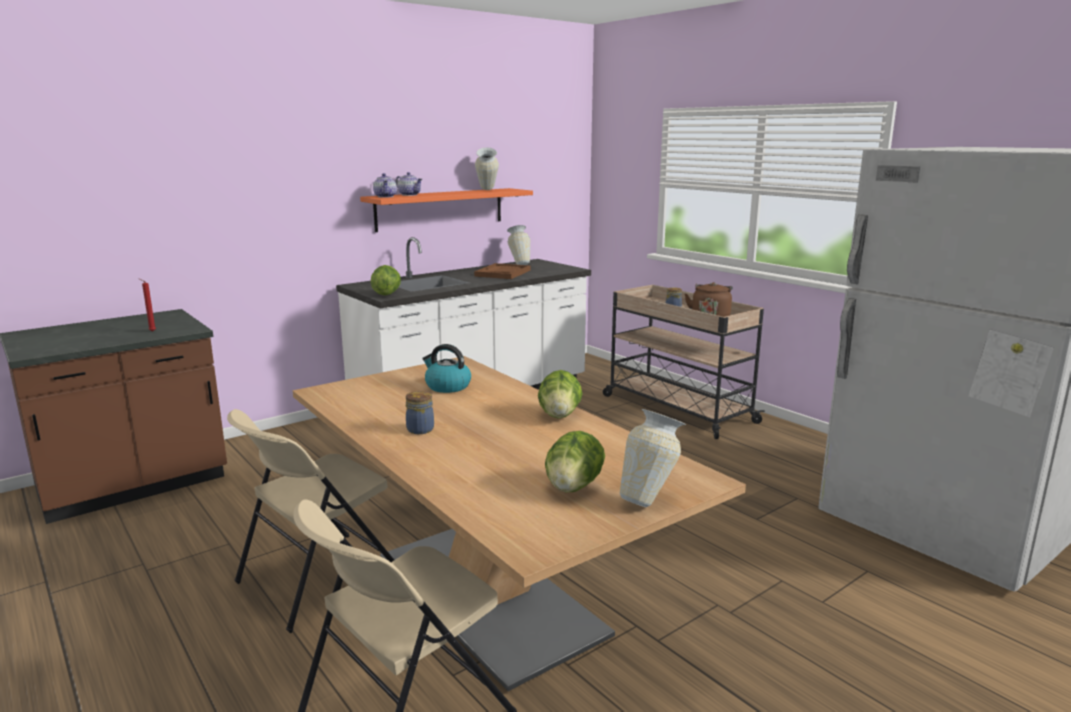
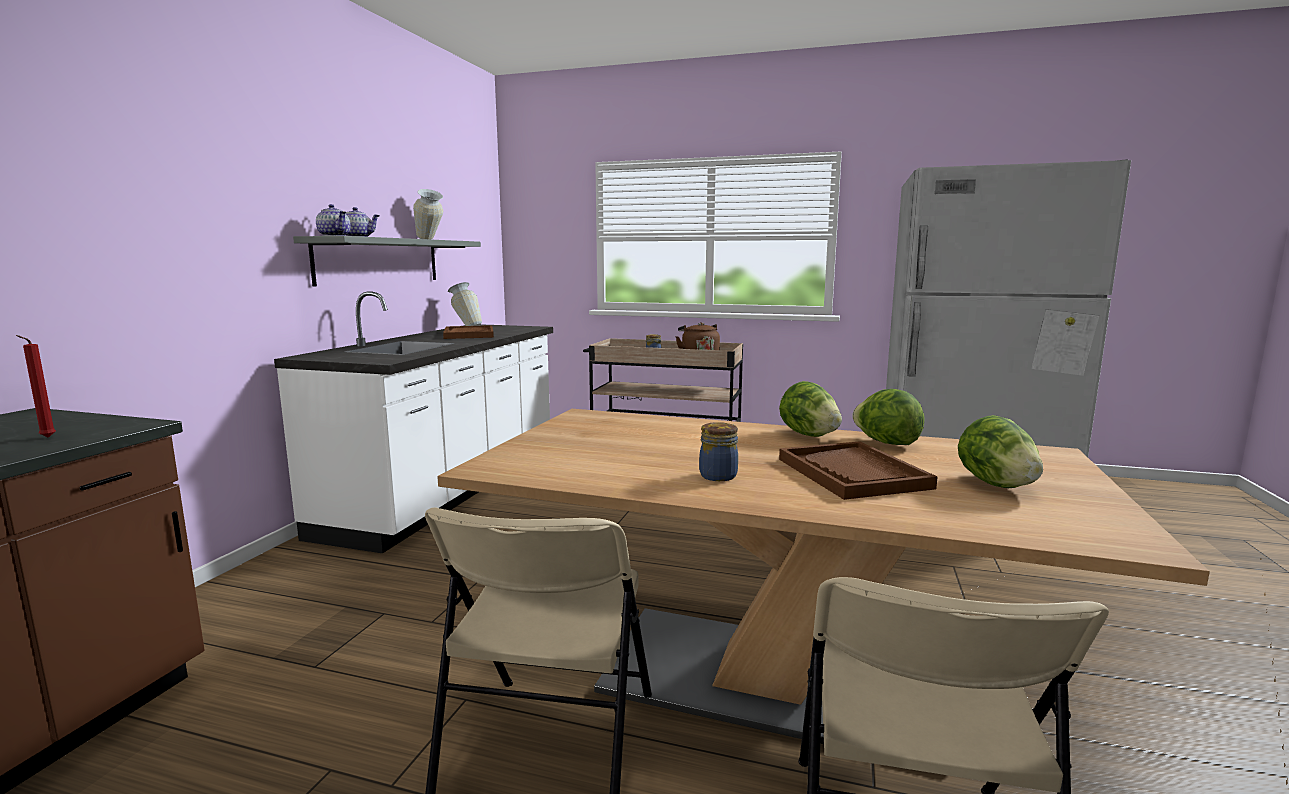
camera: 35 degrees left, 5 degrees down
(386, 294) = (379, 359): lettuce -> lettuce (886, 443)
(440, 209) = (379, 261): orange shelf -> grey shelf
(447, 386) = (631, 434): kettle -> none
(503, 451) = (852, 473): none -> brown tray
(650, 499) = (1068, 475): vase -> none

